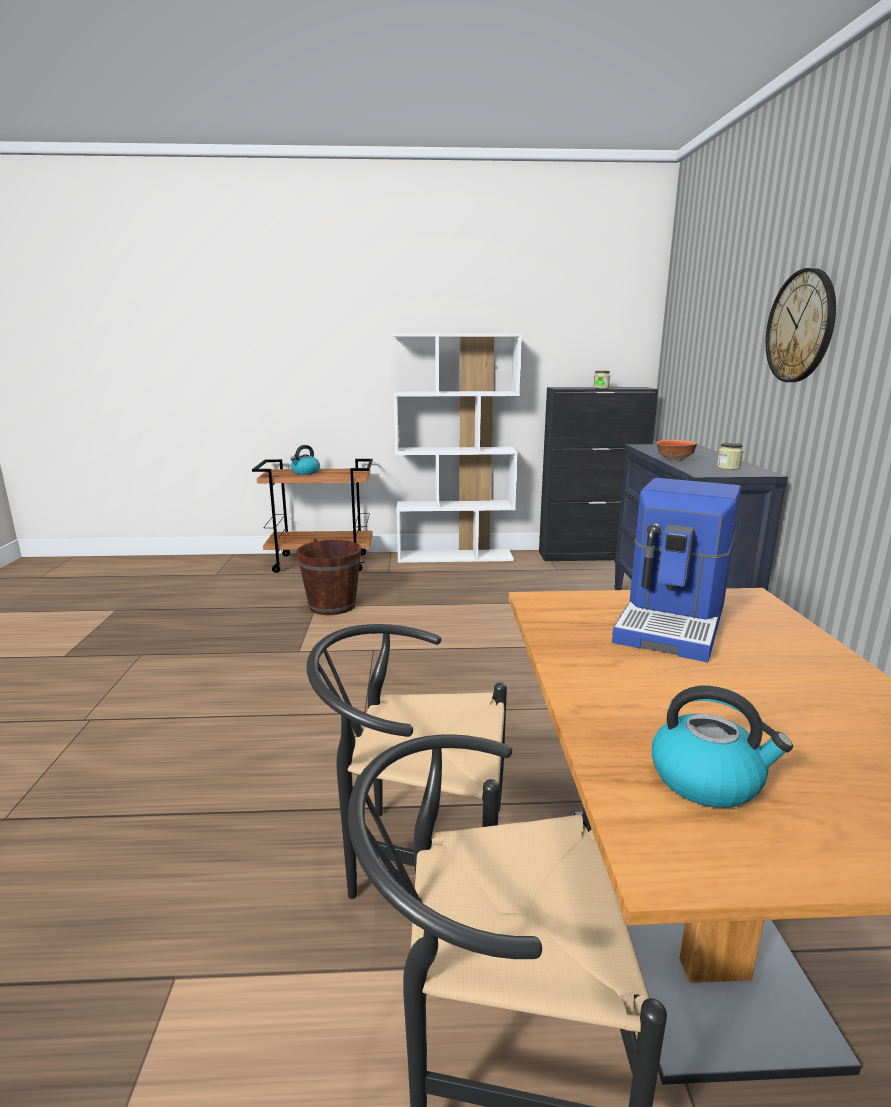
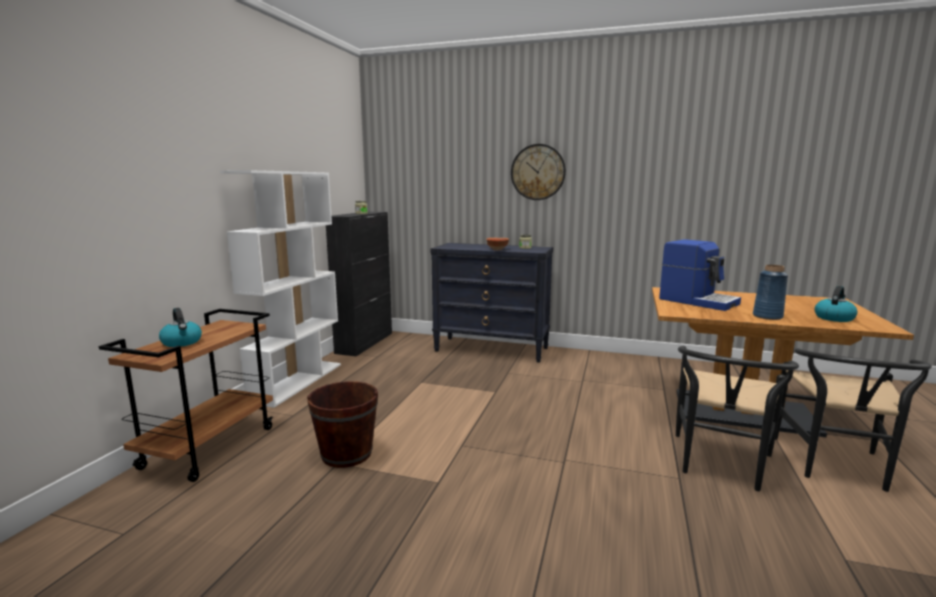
camera: 70 degrees left, 5 degrees down
(609, 683) = (767, 316): none -> blue vase

